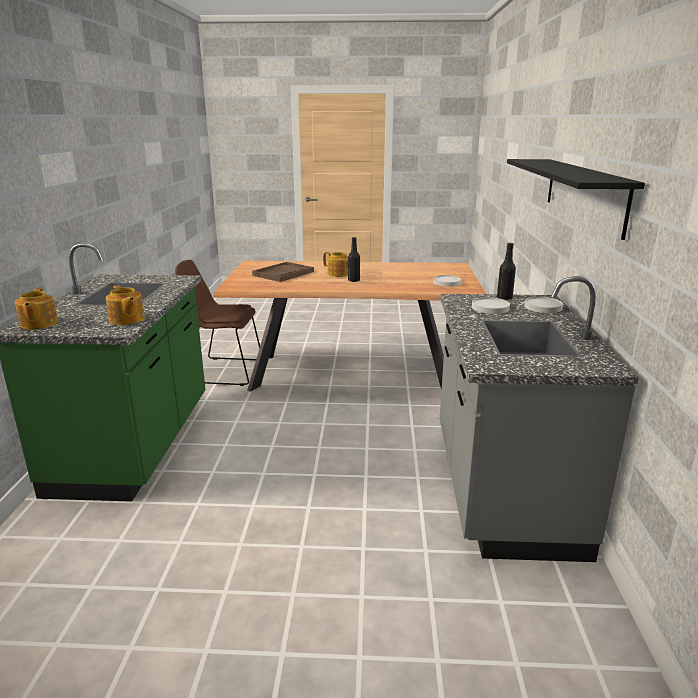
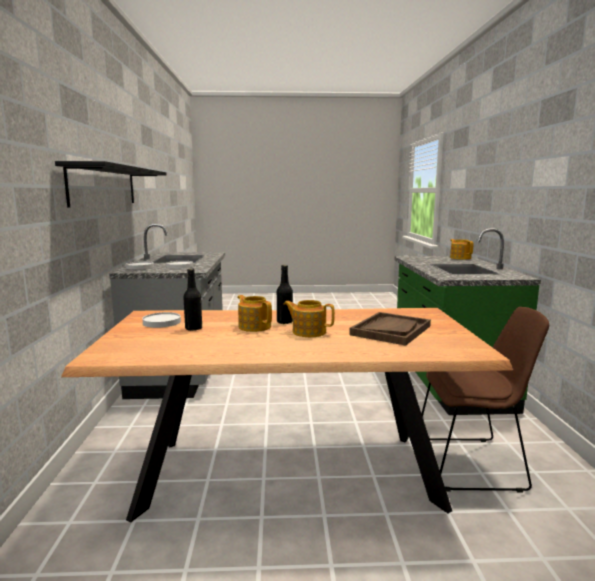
camera: 175 degrees right, 10 degrees down
(126, 320) = (415, 259): teapot -> teapot (254, 326)
(504, 298) = (158, 271): black bottle -> black bottle (193, 328)

